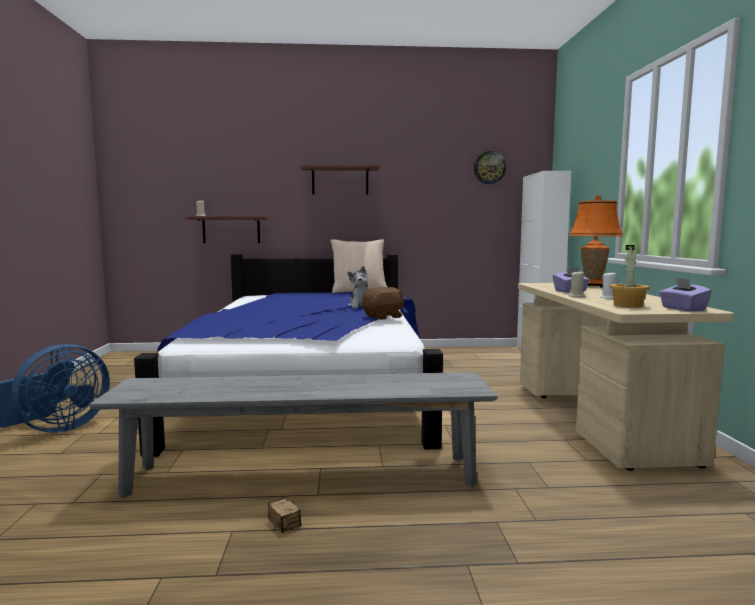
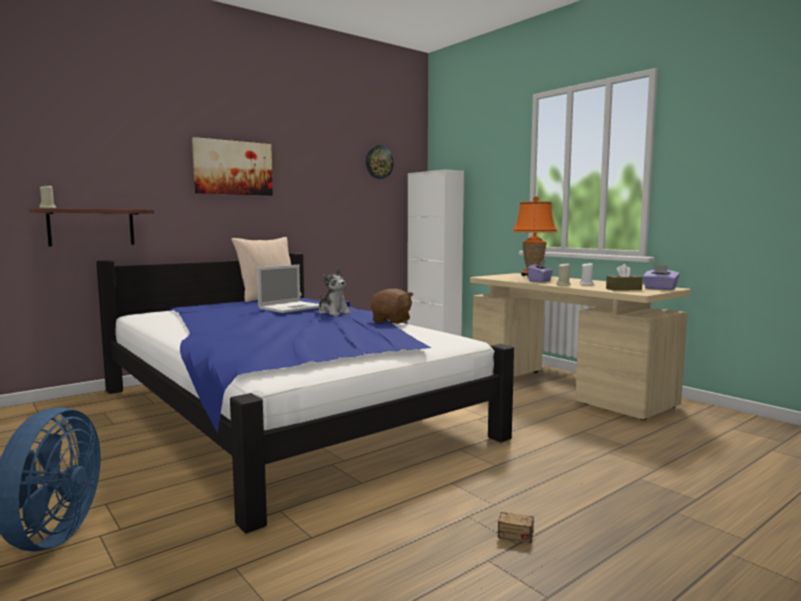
camera: 35 degrees left, 0 degrees up
(304, 475) = (451, 493): grey bench -> none
(340, 181) = (233, 168): shelf -> picture
(342, 299) = (292, 307): none -> laptop
(628, 305) = (623, 289): potted plant -> brown tissue box

